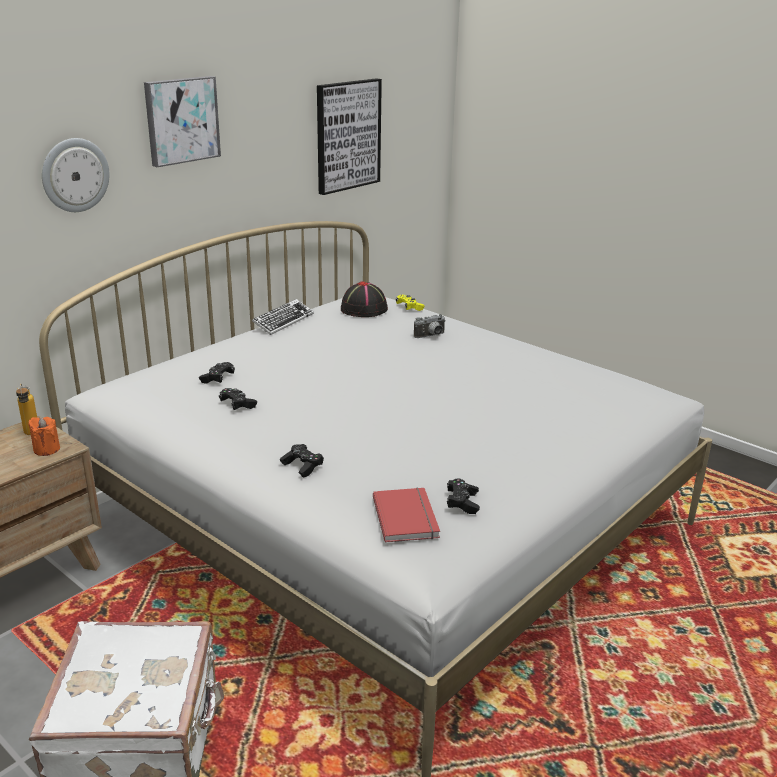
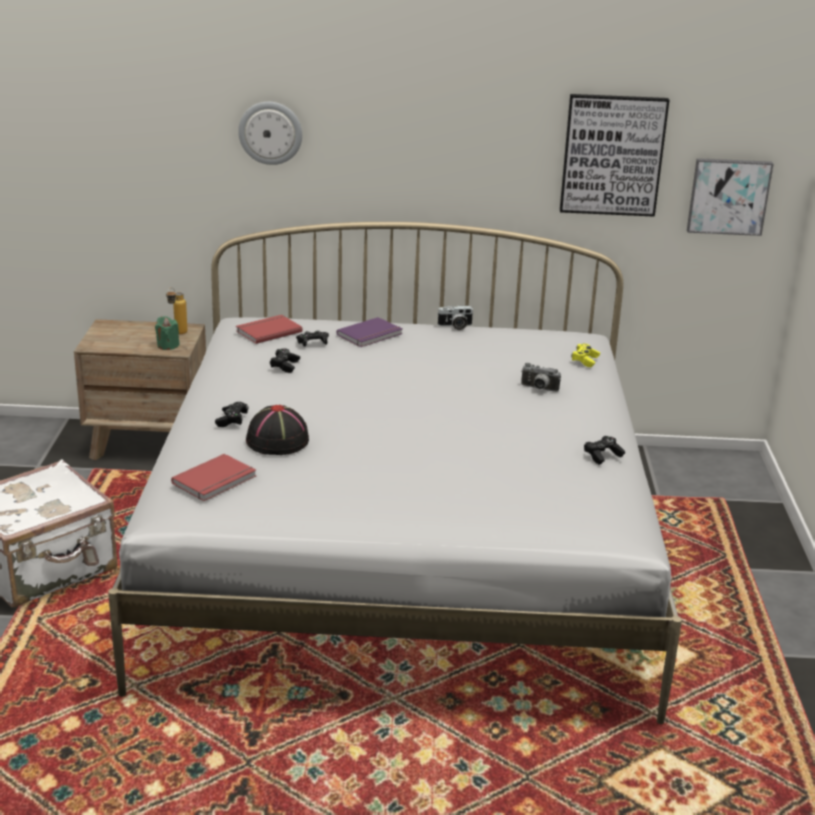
camera: 50 degrees right, 0 degrees up
(46, 449) = (167, 346): orange candle -> green candle
(156, 386) = (267, 331): none -> red book
(181, 120) = (387, 104): picture -> picture (728, 196)
(244, 352) = (371, 335): none -> purple book
(283, 321) = (455, 326): keyboard -> camera
(364, 309) = (540, 345): black hat -> black hat (277, 441)
(462, 503) = (265, 494): black game controller -> black game controller (603, 456)

